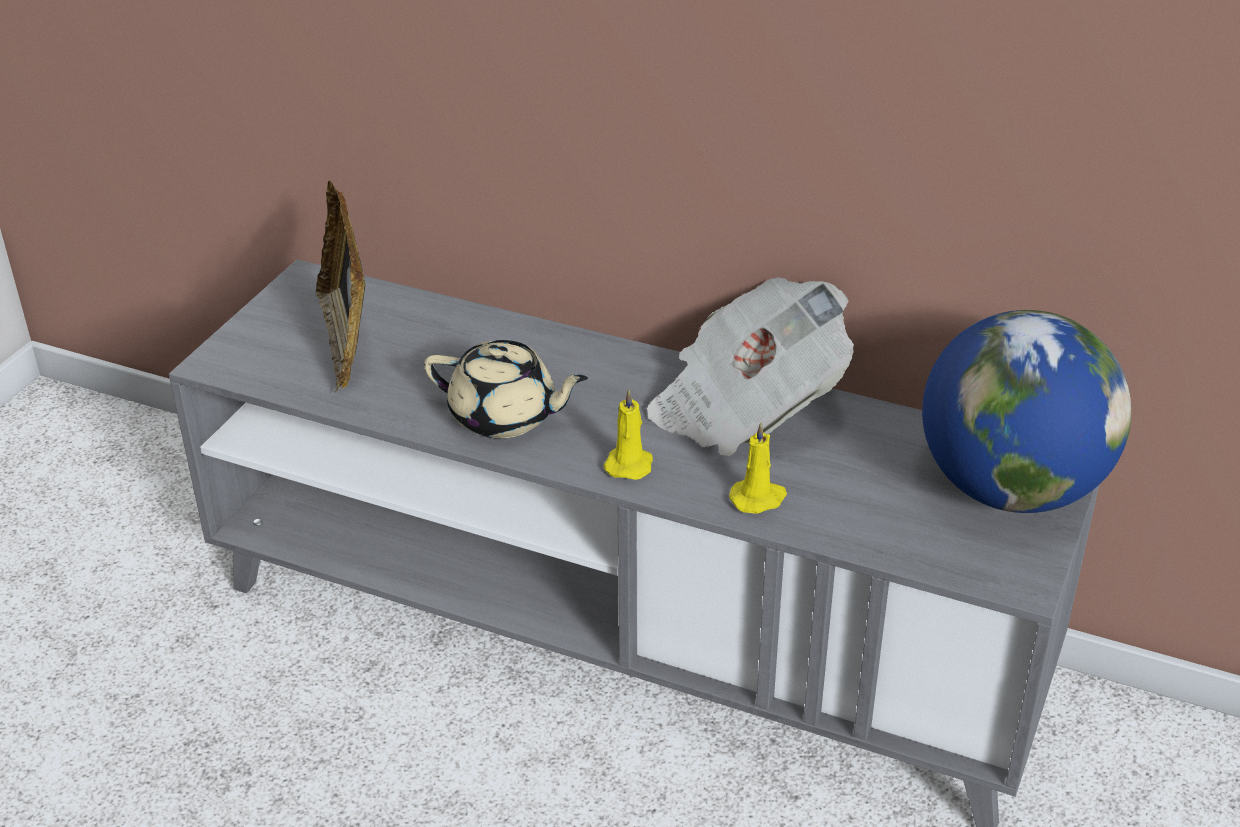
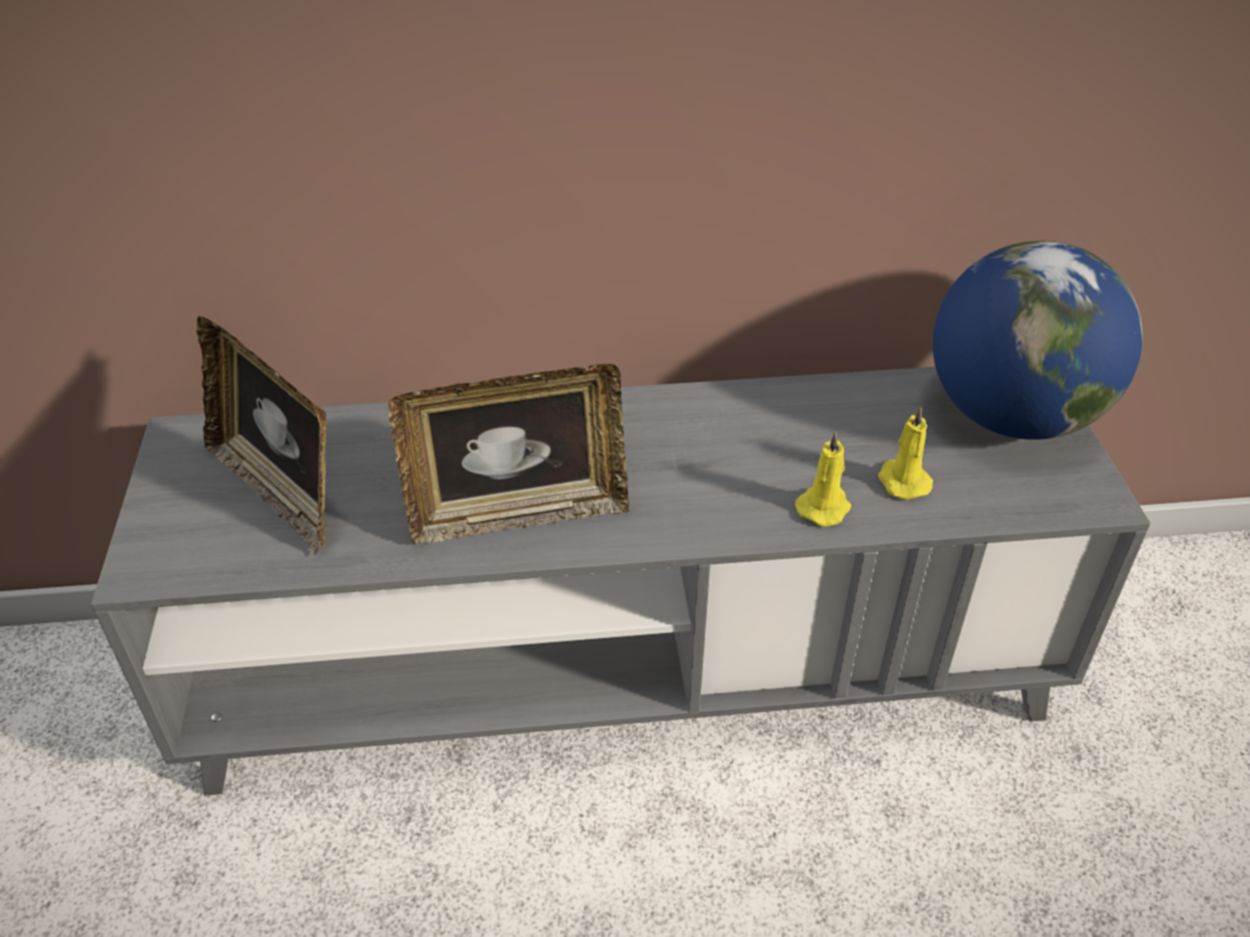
camera: 30 degrees left, 5 degrees up
(505, 417) = (518, 513): beige teapot -> picture frame
(629, 463) = (680, 517): yellow candle -> yellow candle (902, 481)
(746, 407) = (735, 420): newspaper -> none

